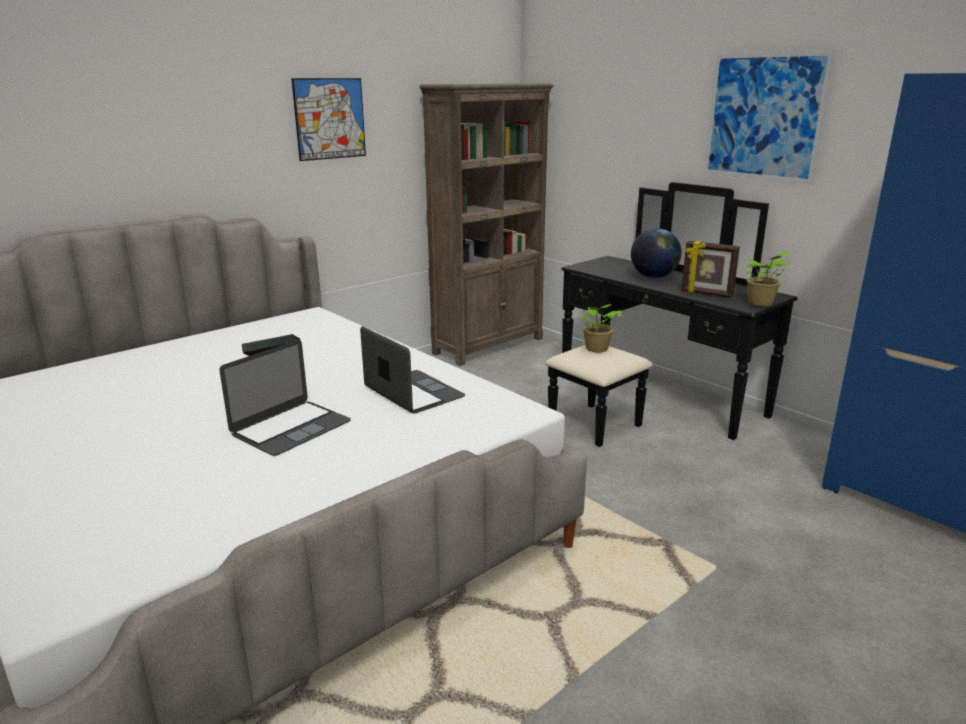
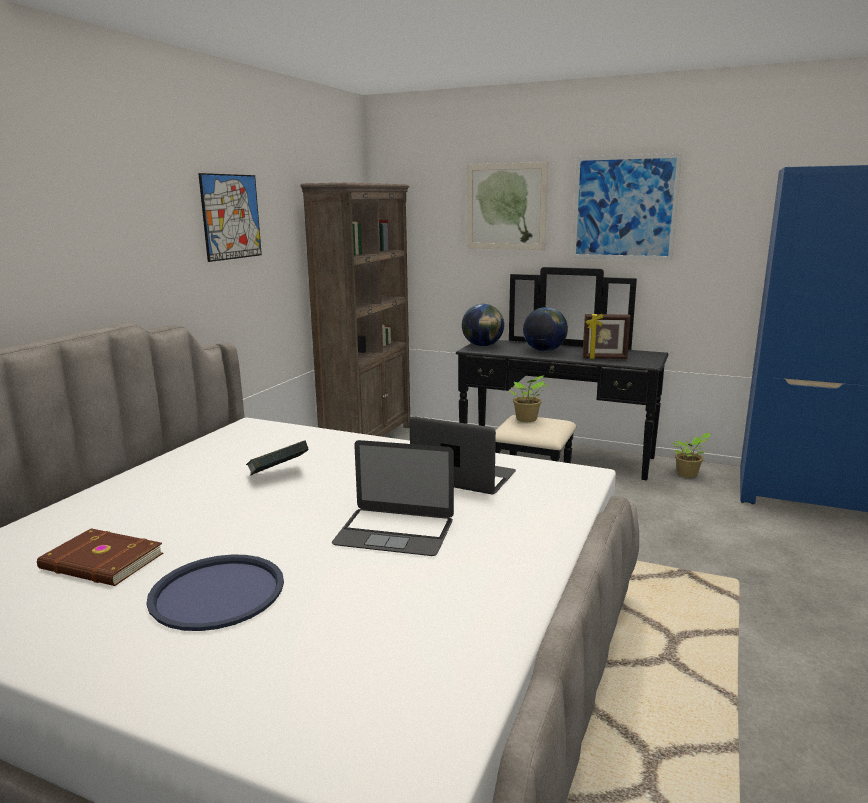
camera: 25 degrees left, 5 degrees down
(79, 404) = (101, 562): none -> brown book
(114, 444) = (217, 593): none -> blue tray
(291, 427) = (395, 532): laptop -> laptop turned 90 degrees clockwise
(597, 264) = (482, 345): none -> globe
(642, 111) = (506, 207): none -> picture
(761, 303) = (653, 360): potted plant -> potted plant (688, 474)

